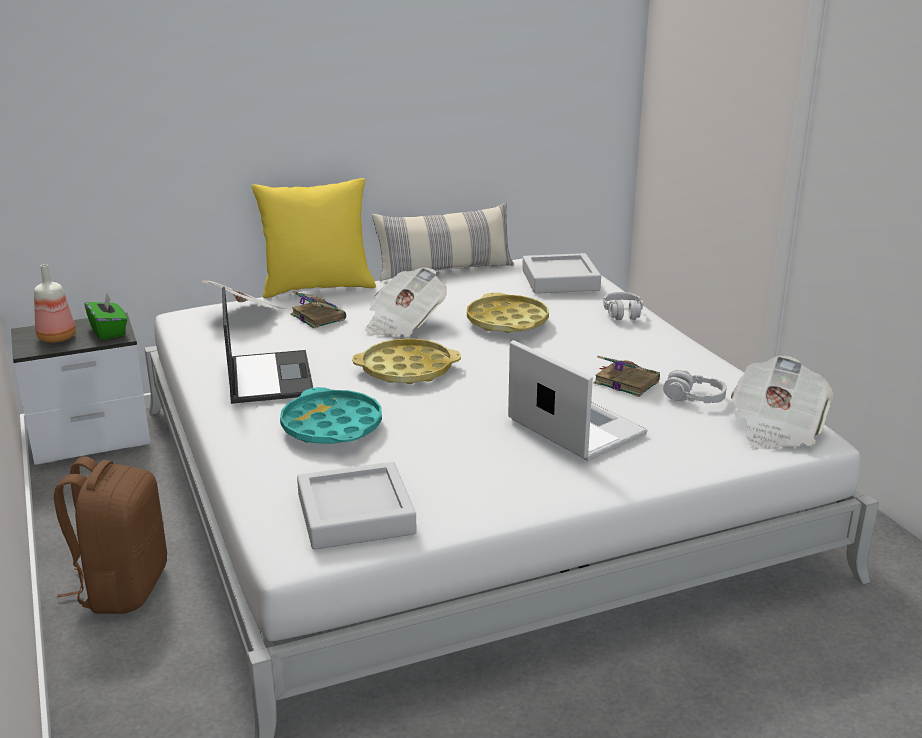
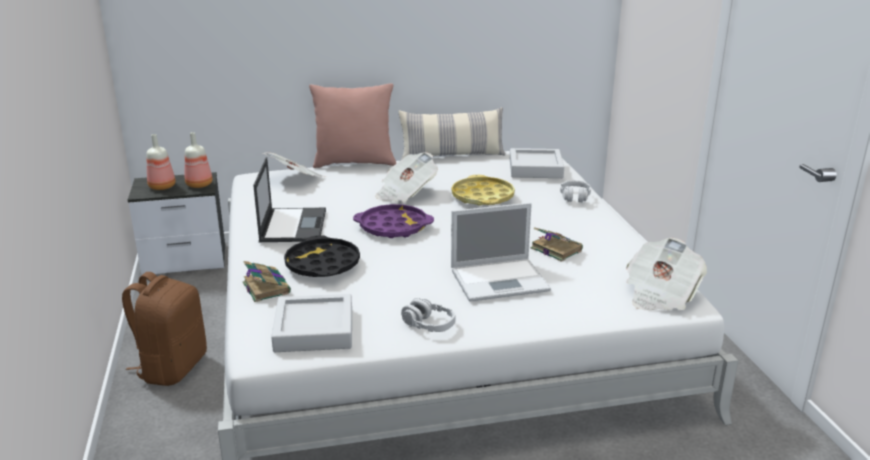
camera: 10 degrees right, 0 degrees up
(109, 331) = (198, 185): green tissue box -> bottle
(317, 287) = (354, 163): yellow pillow -> pink pillow
(317, 316) = (346, 184): book -> book (266, 287)
(331, 426) = (322, 264): turquoise tray -> black tray
(406, 369) = (393, 227): yellow tray -> purple tray
(574, 426) = (501, 280): laptop -> laptop turned 105 degrees clockwise
(694, 398) = (604, 266): grey headphones -> grey headphones (428, 325)

